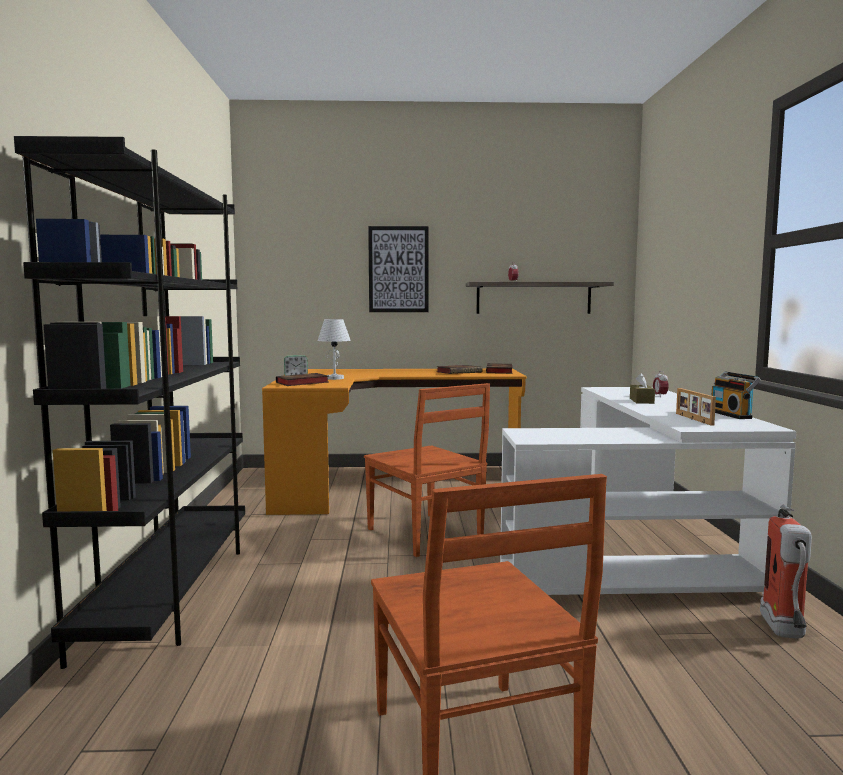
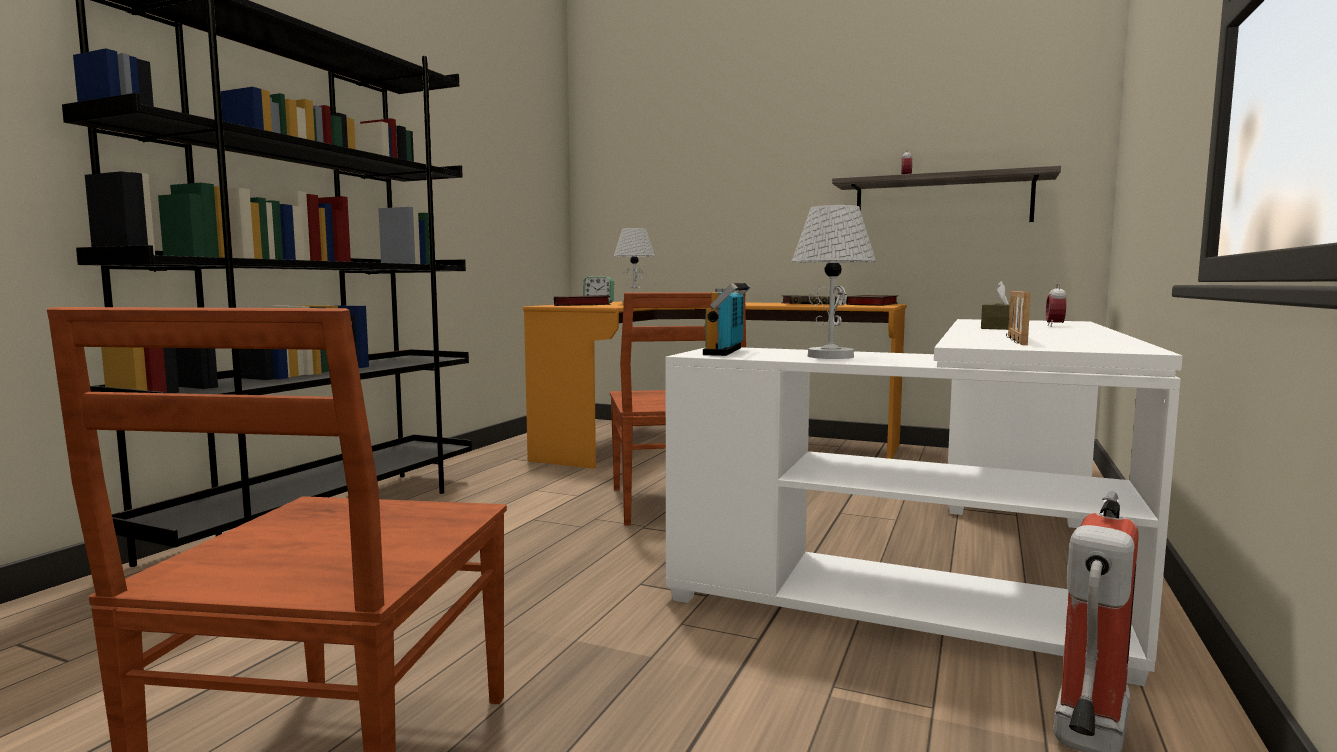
camera: 25 degrees right, 0 degrees up
(398, 269) = (753, 171): picture -> none
(604, 436) = (829, 356): none -> white table lamp
(732, 414) = (1115, 340): radio -> radio (727, 351)

